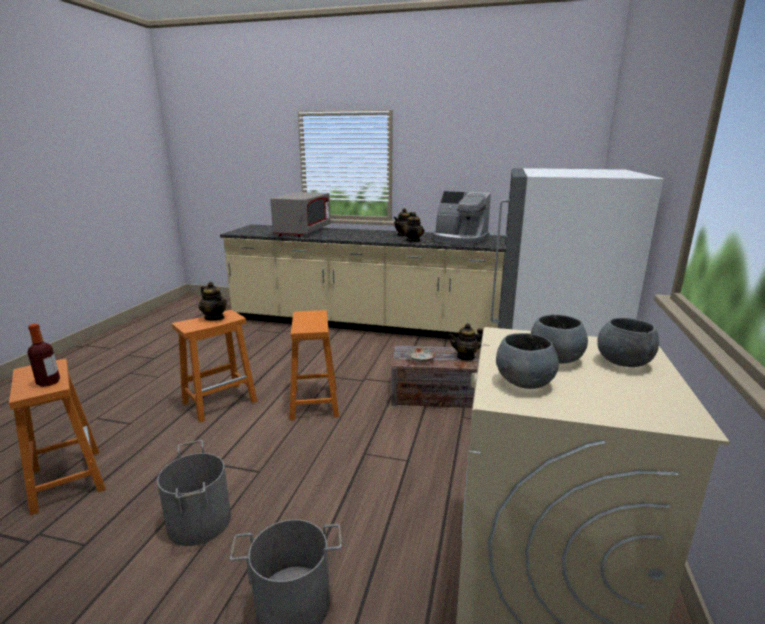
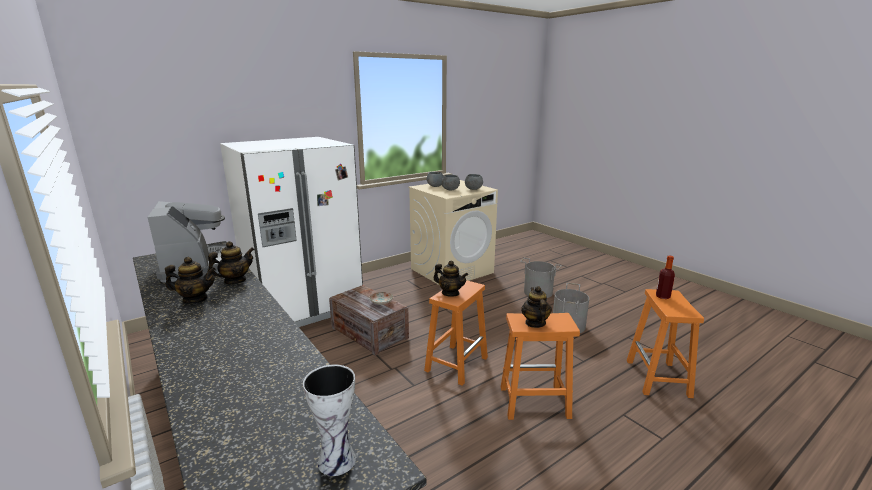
camera: 140 degrees left, 0 degrees up
(250, 231) = (338, 459): none -> vase
(303, 232) = (257, 388): grey microwave -> none
(466, 357) = (352, 293): teapot -> teapot (450, 293)

